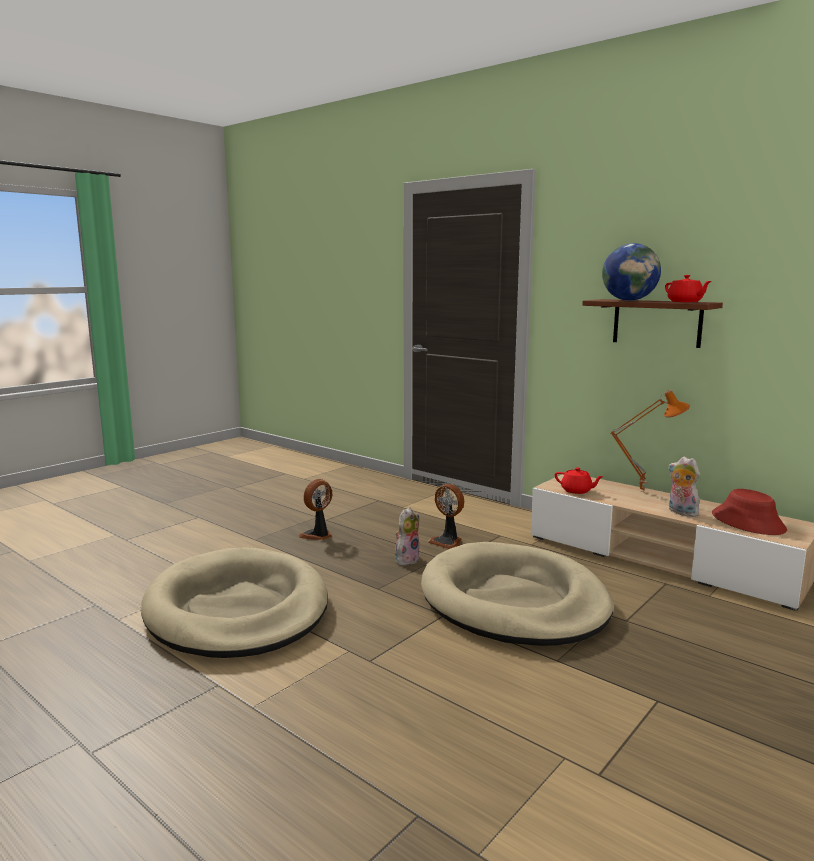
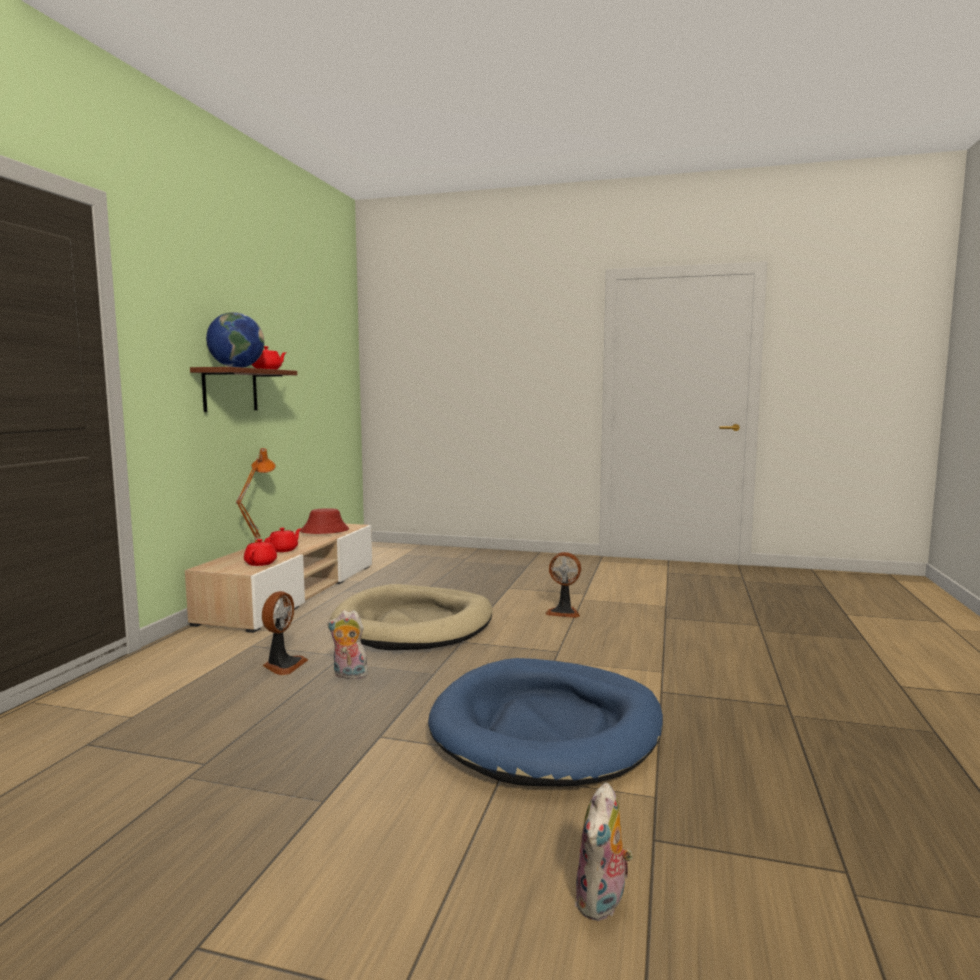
camera: 115 degrees left, 5 degrees down
(237, 609) = (547, 728): beige dog bed -> blue dog bed
(318, 535) = (285, 749): fan -> fan (564, 612)
(634, 500) = (283, 550): none -> red teapot
(681, 512) = (311, 541): plush toy -> plush toy (603, 903)

